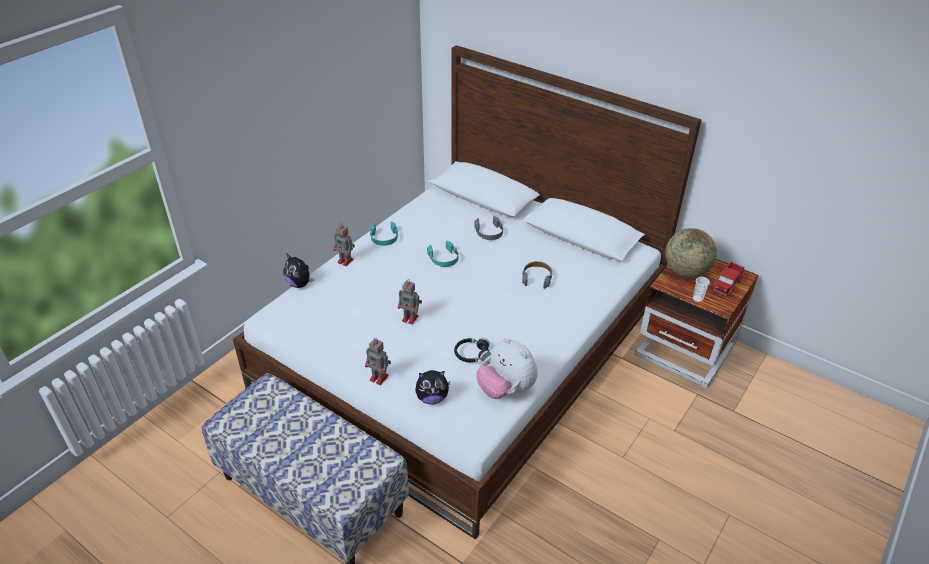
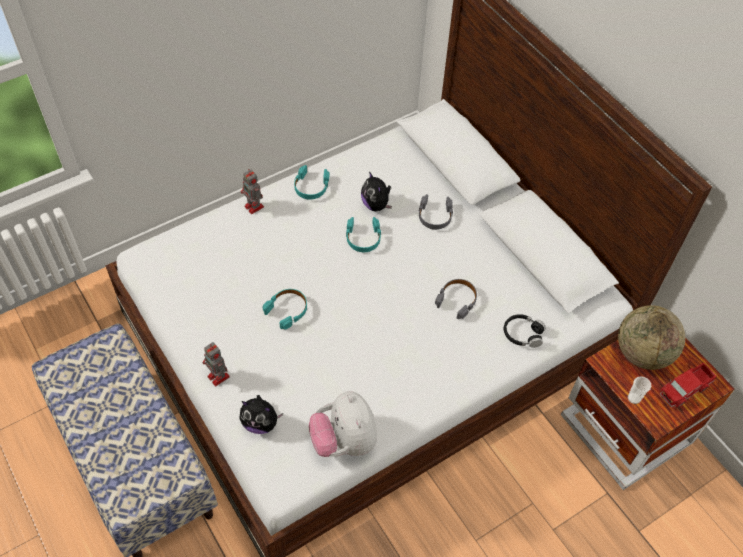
camera: 20 degrees right, 15 degrees up
(300, 284) = (192, 223): plush toy -> plush toy (376, 205)
(411, 318) = (287, 310): toy robot -> turquoise headphones
(472, 354) = (330, 381): black headphones -> black headphones (522, 334)

